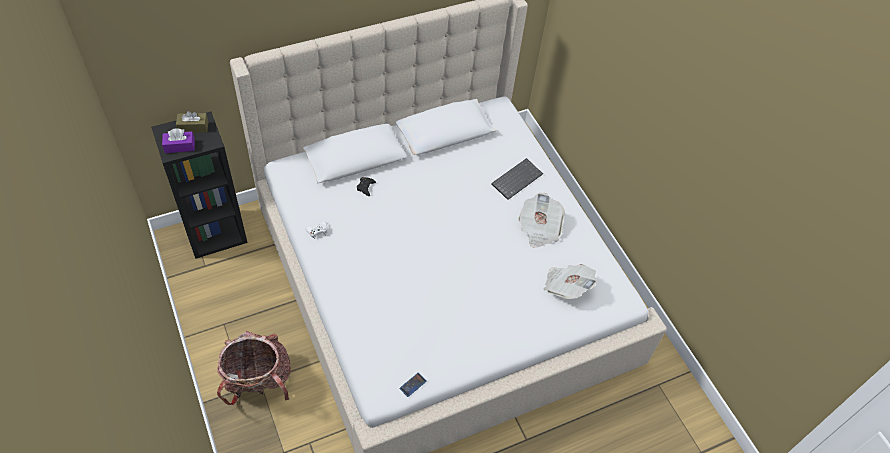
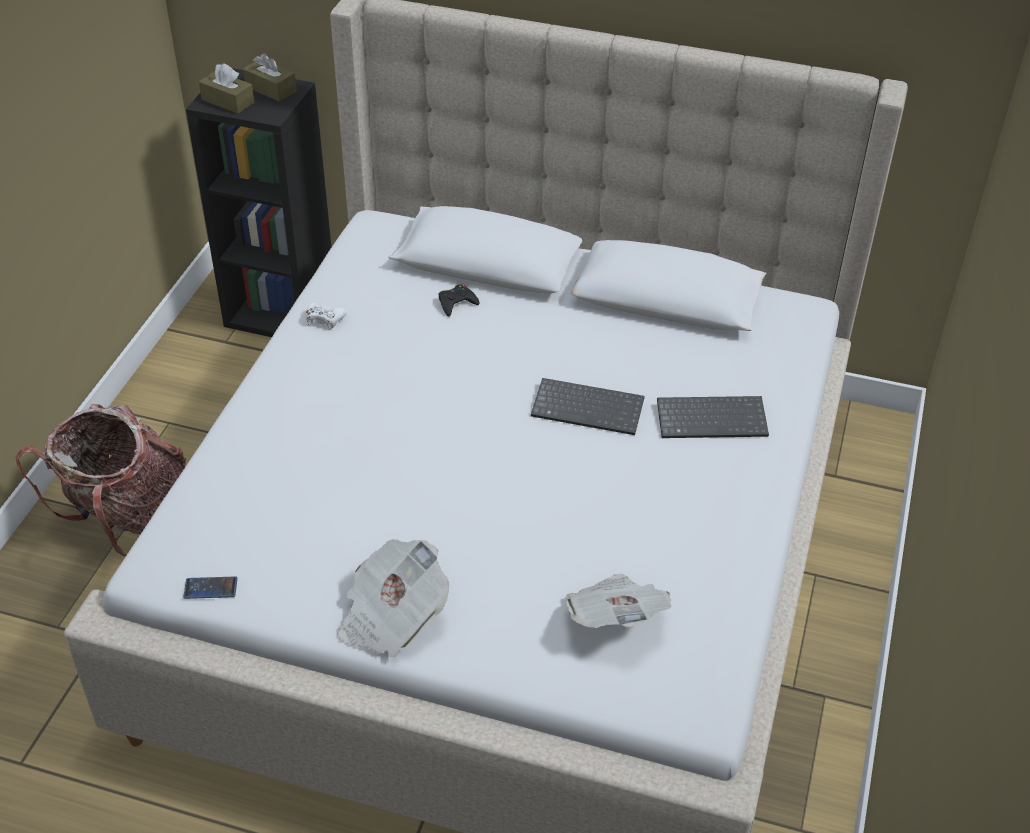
camera: 45 degrees right, 10 degrees down
(179, 146) = (228, 101): purple tissue box -> brown tissue box
(469, 203) = (589, 408): none -> keyboard
(539, 229) = (668, 508): newspaper -> newspaper (392, 617)

